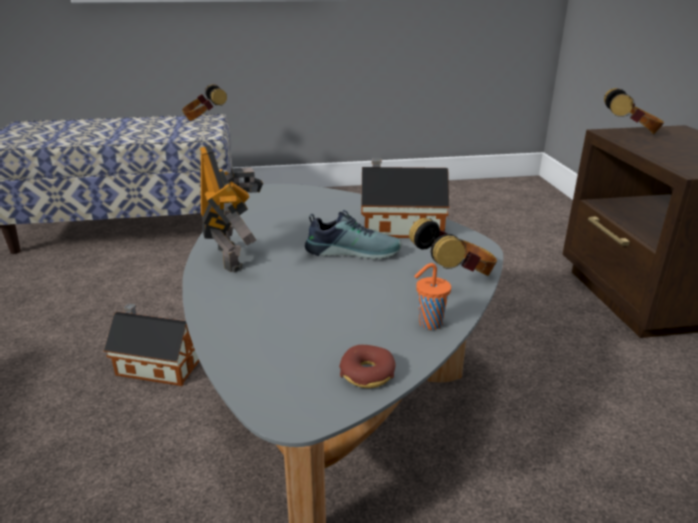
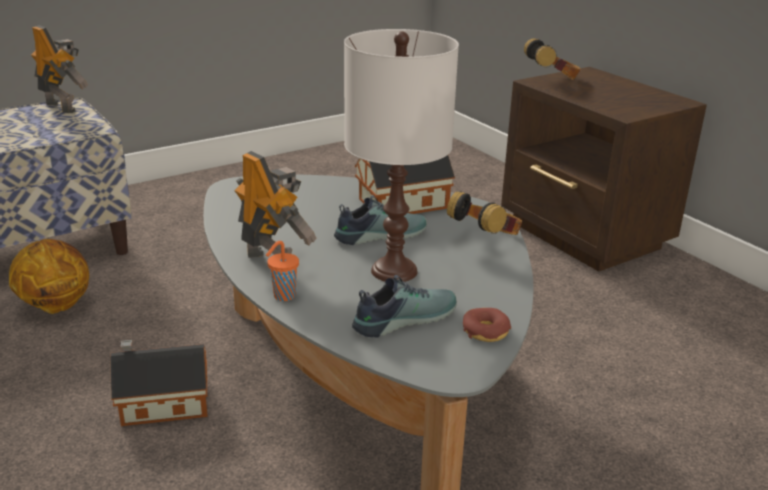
camera: 25 degrees left, 0 degrees up
(150, 268) = (56, 306): none -> basketball
(205, 118) = (62, 107): headphones -> toy robot
(295, 337) = (403, 318): none -> shoe
(333, 288) = (394, 271): none -> white table lamp
(429, 324) = (499, 283): orange cup -> orange cup (283, 296)

